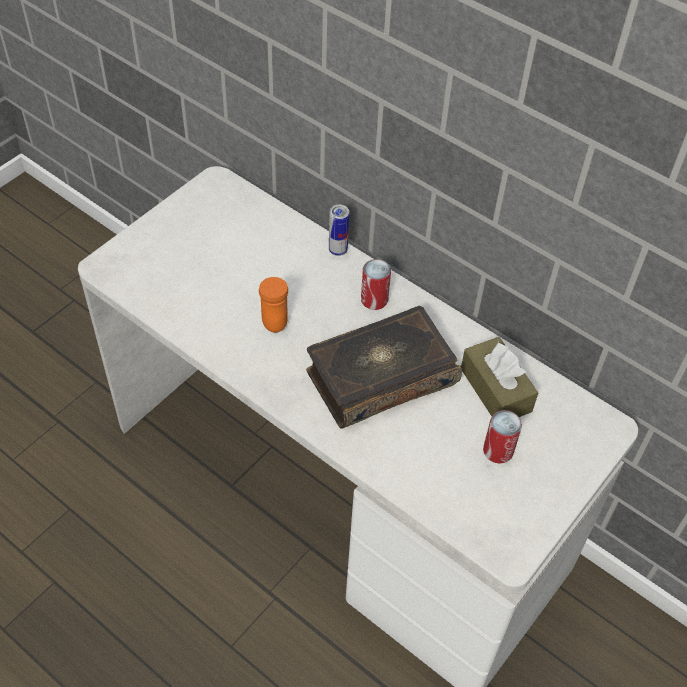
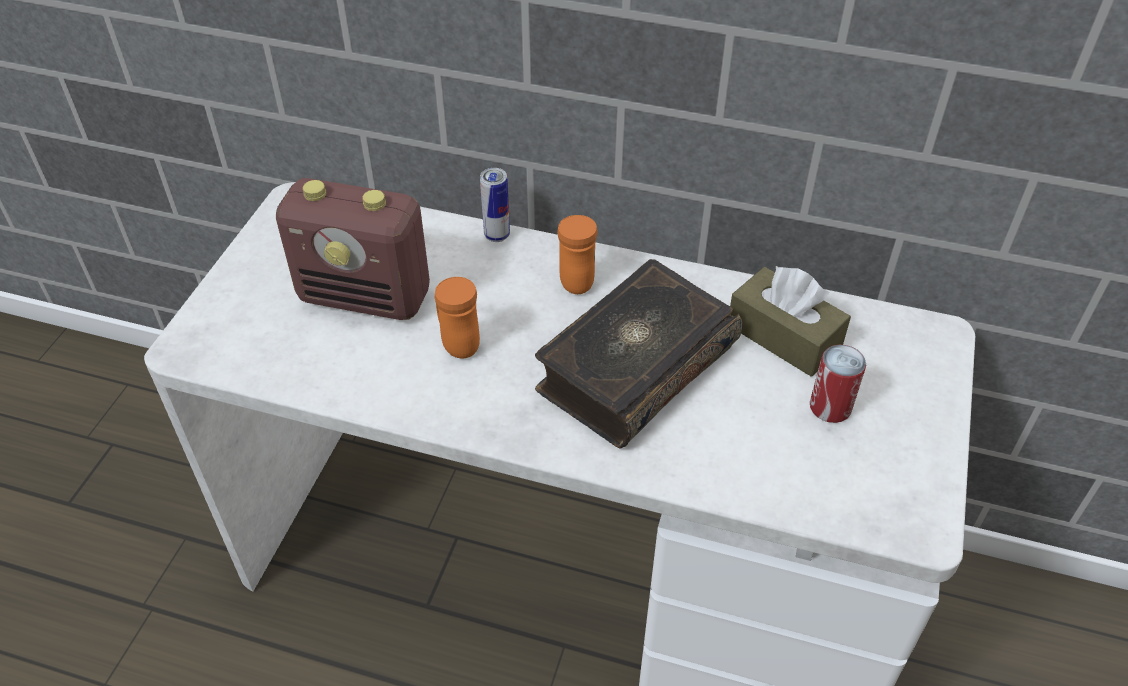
camera: 20 degrees left, 5 degrees down
(231, 267) = (366, 297): none -> radio
(374, 300) = (575, 279): can -> orange mug

